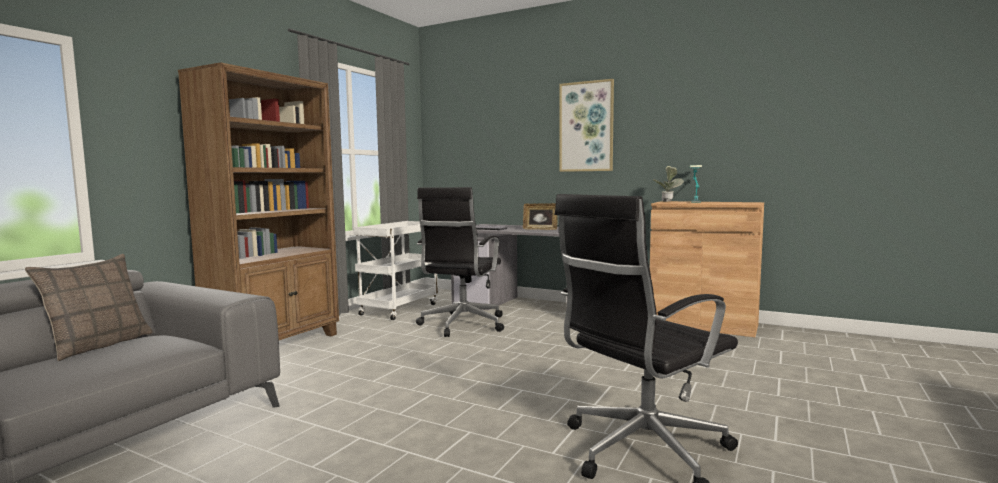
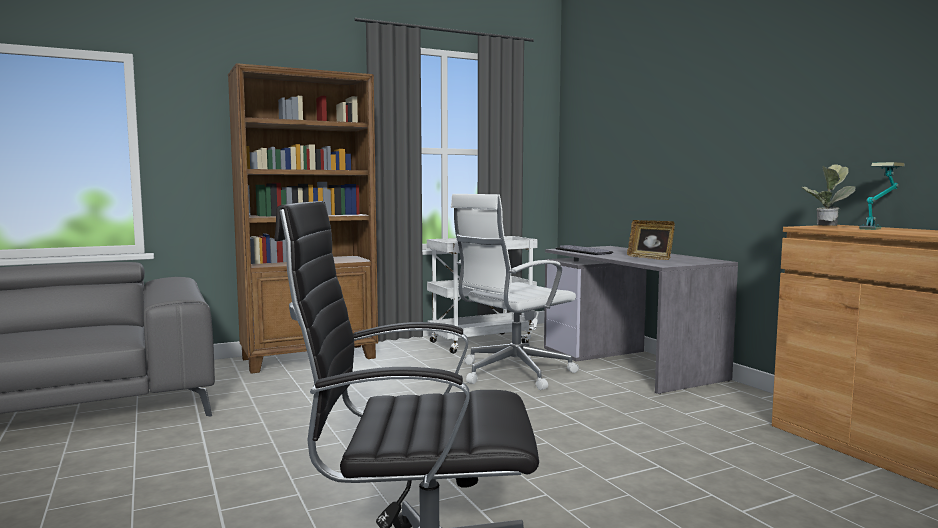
camera: 35 degrees right, 0 degrees up
(98, 345) = (77, 325): pillow -> none
(461, 325) = (512, 373): black office chair -> white office chair
(586, 127) = (736, 105): picture -> none

